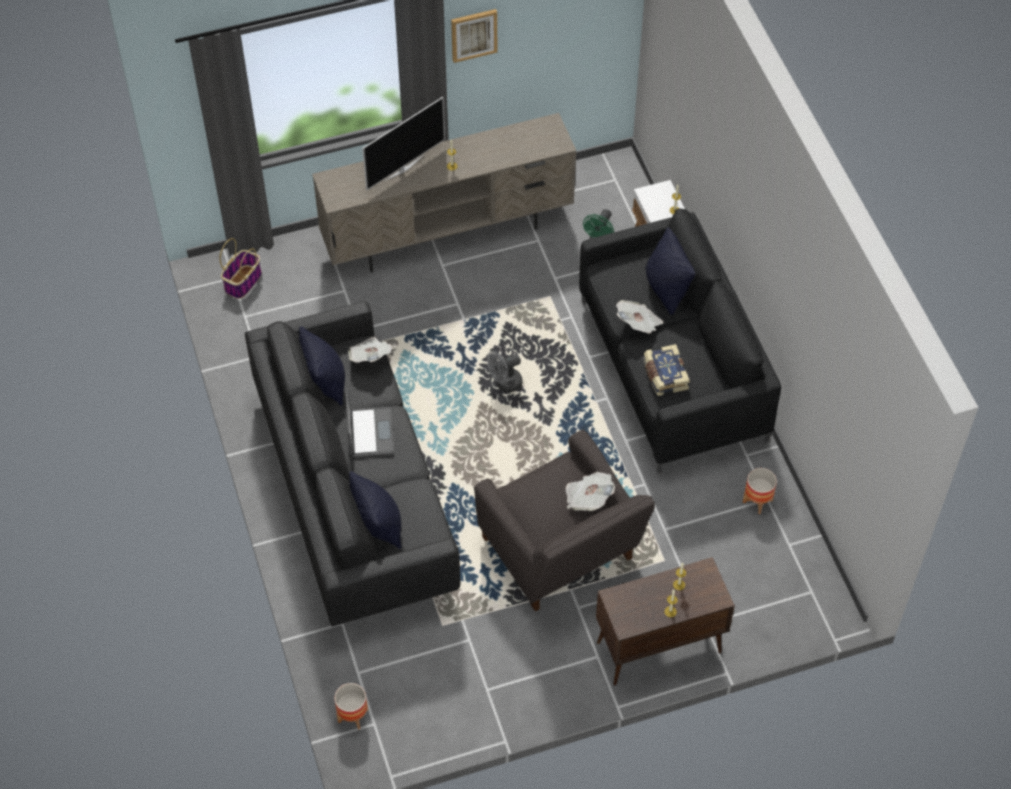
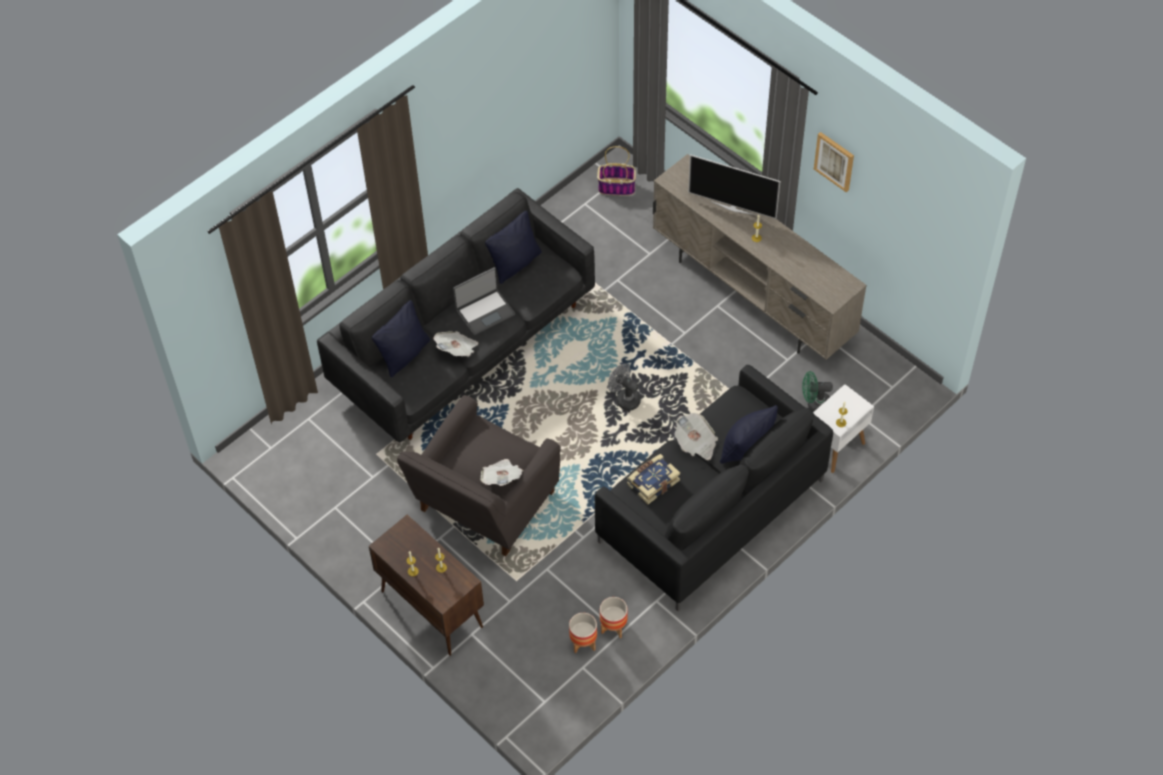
camera: 65 degrees right, 0 degrees up
(352, 716) = (271, 431): planter -> planter (583, 642)
(370, 357) = (556, 281): newspaper -> newspaper (457, 350)

